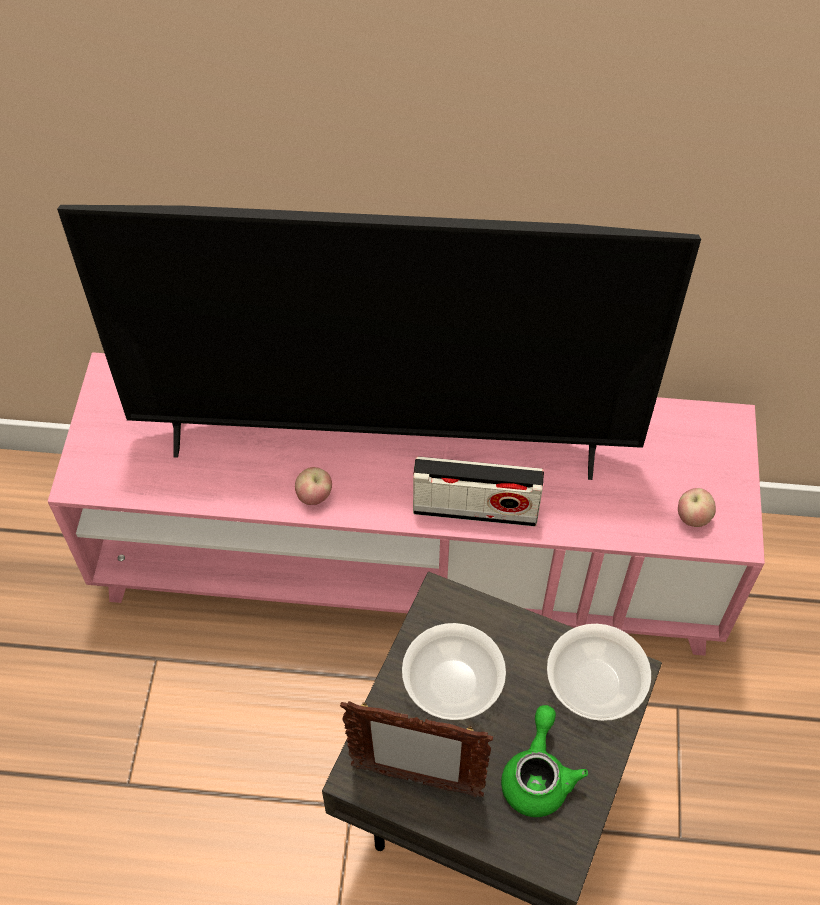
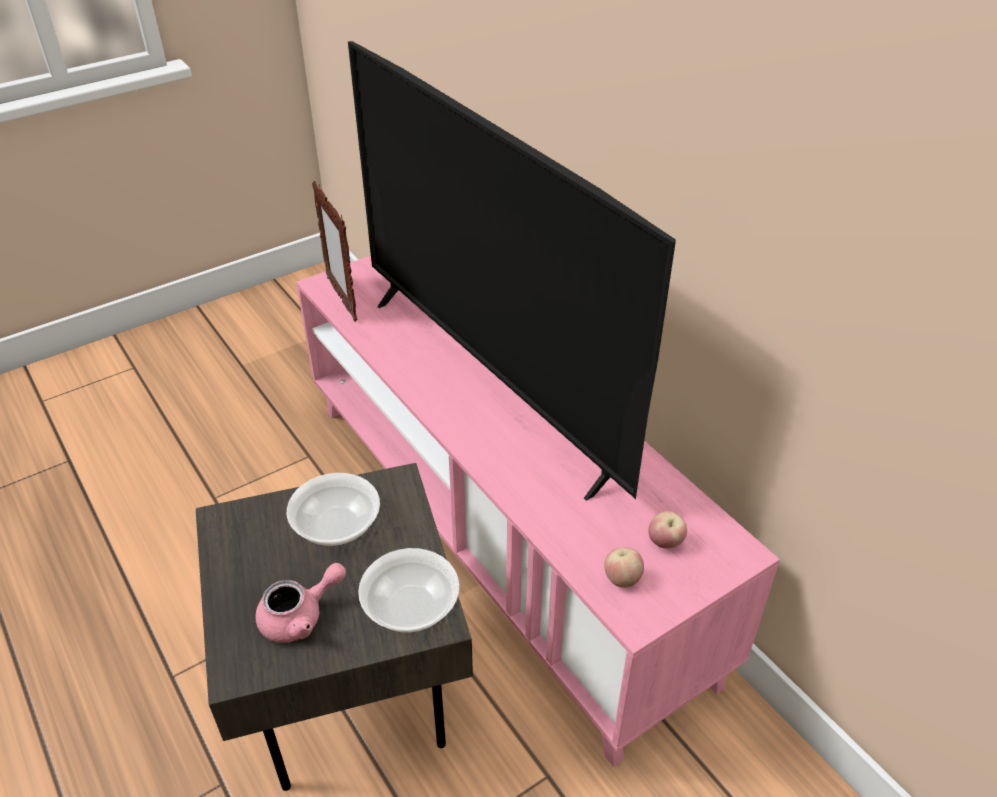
camera: 50 degrees right, 15 degrees down
(314, 496) = (413, 376): apple -> apple (665, 542)
(415, 780) = (241, 549): picture frame -> picture frame (342, 299)
(475, 510) = (487, 454): radio -> none
(538, 775) = (300, 616): green teapot -> pink teapot

